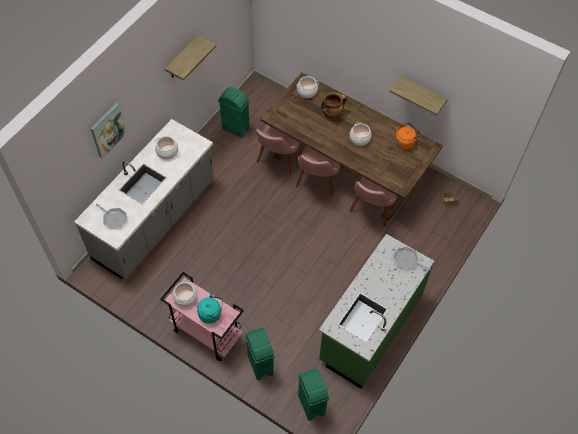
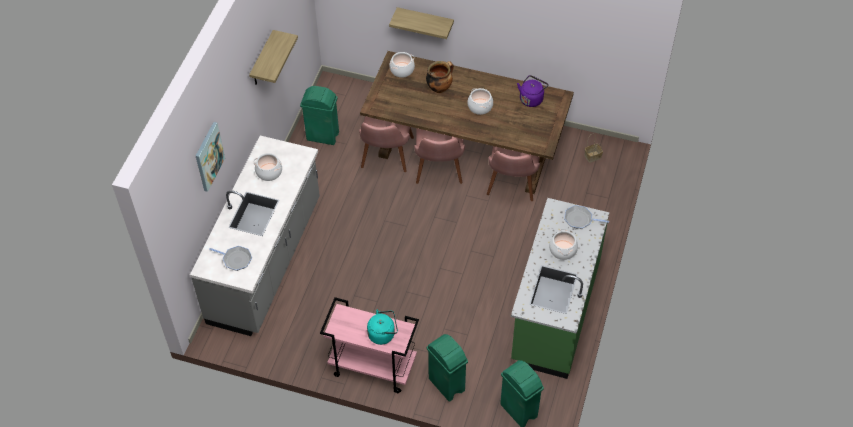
camera: 15 degrees left, 5 degrees down
(185, 298) = (347, 325): cooking pot -> cooking pot (563, 250)
(405, 142) = (531, 98): orange kettle -> purple kettle
(422, 93) = (538, 39): shelf -> shelf (425, 21)

